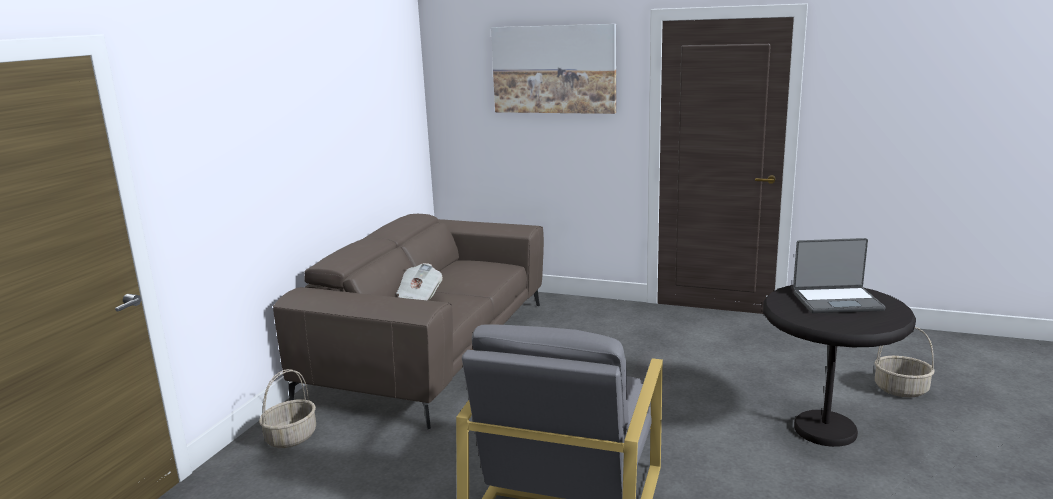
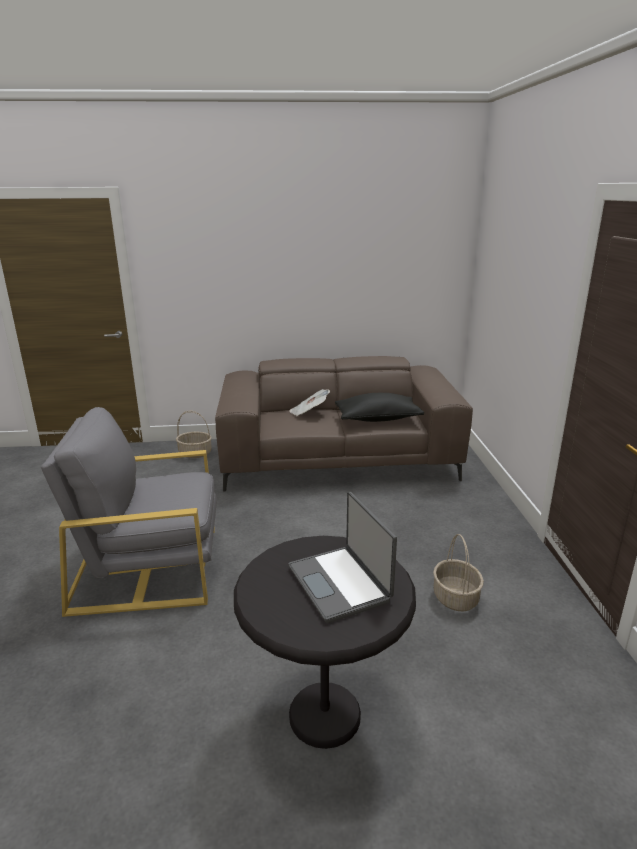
camera: 65 degrees right, 5 degrees up
(475, 274) = (377, 419): none -> black pillow
(554, 69) = (530, 249): picture -> none
(900, 389) = (486, 799): basket -> basket (455, 597)

